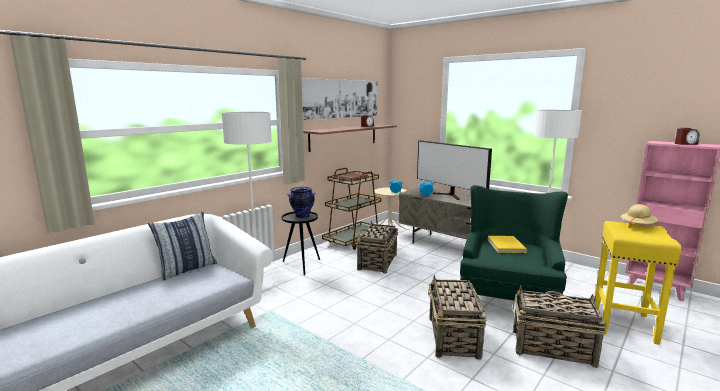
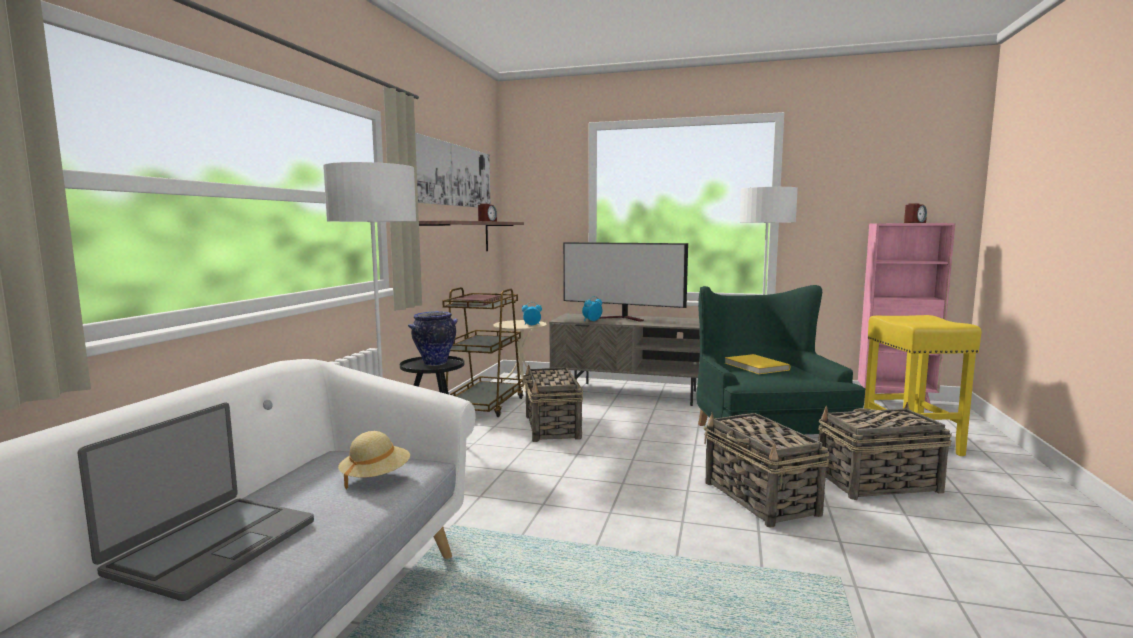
camera: 25 degrees left, 5 degrees down
(116, 300) = (212, 546): none -> laptop
(187, 269) = (302, 468): pillow -> none
(637, 225) = (908, 316): beige hat -> beige hat (375, 477)

